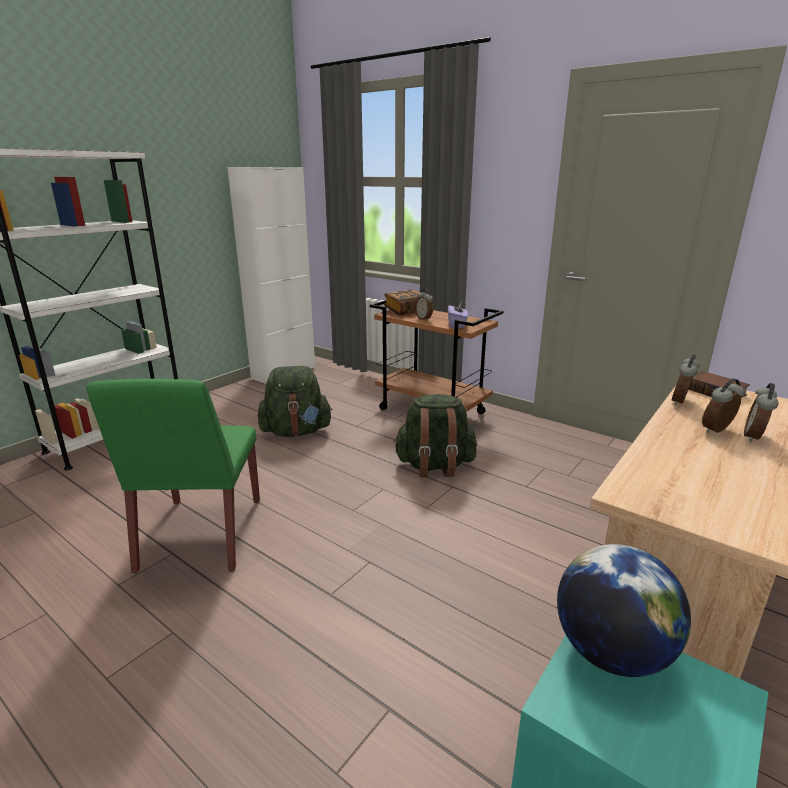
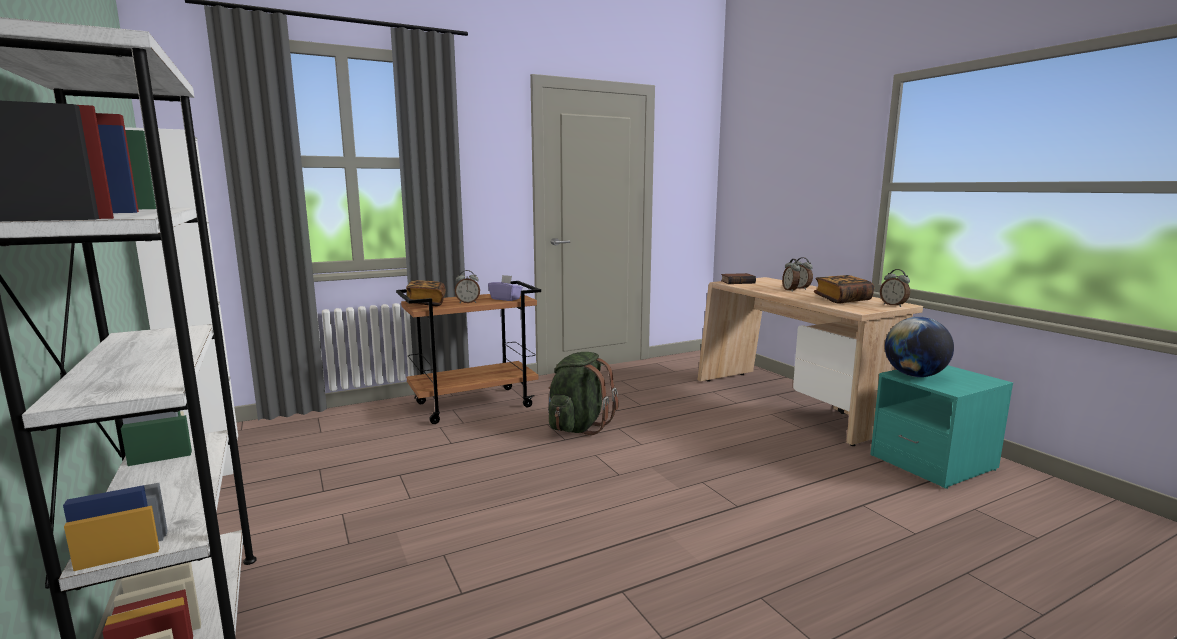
camera: 65 degrees left, 10 degrees down
(201, 535) = (598, 567): green chair -> none
(296, 432) = (417, 477): green backpack -> none
(681, 402) = (748, 287): alarm clock -> alarm clock (893, 305)
(706, 477) = (842, 300): none -> book

